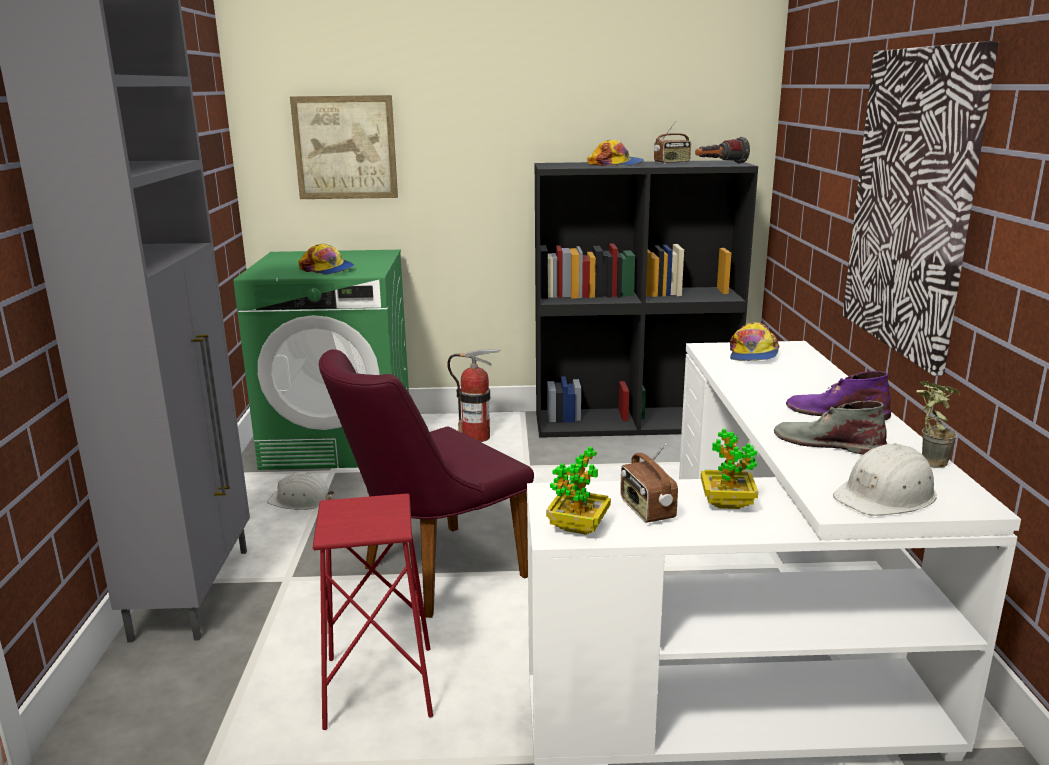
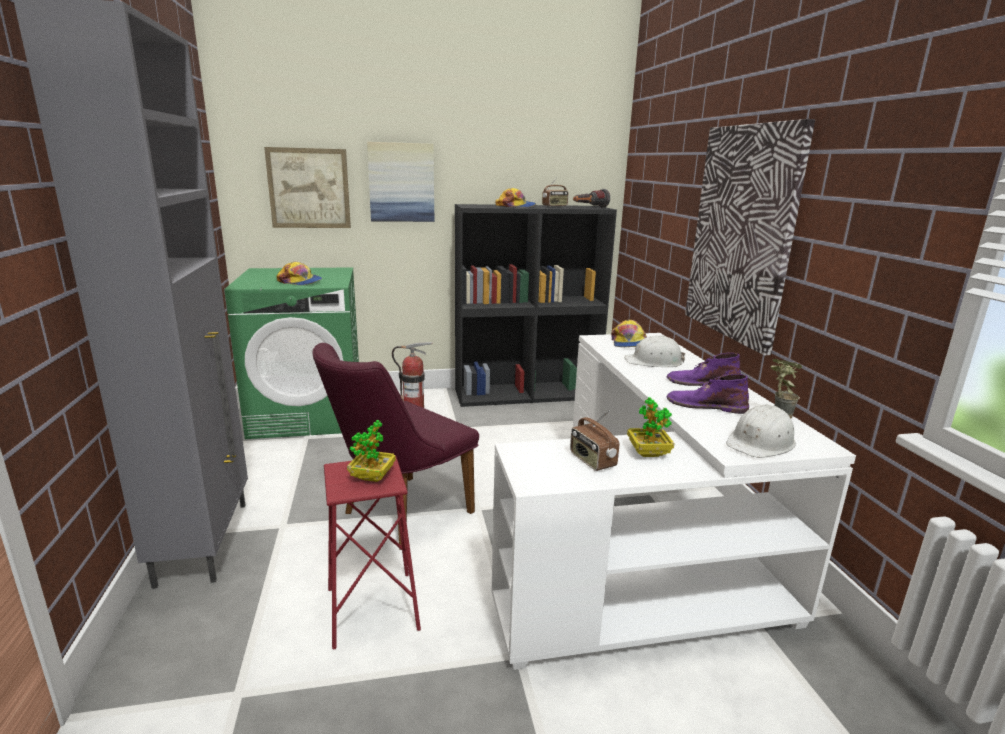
camera: 10 degrees left, 0 degrees up
(301, 500) = (284, 462): white hard hat -> white hard hat (654, 361)
(464, 136) = (401, 182): none -> picture
(578, 527) = (546, 477): potted plant -> potted plant (372, 476)
(827, 443) = (705, 405): grey boot -> purple boot

